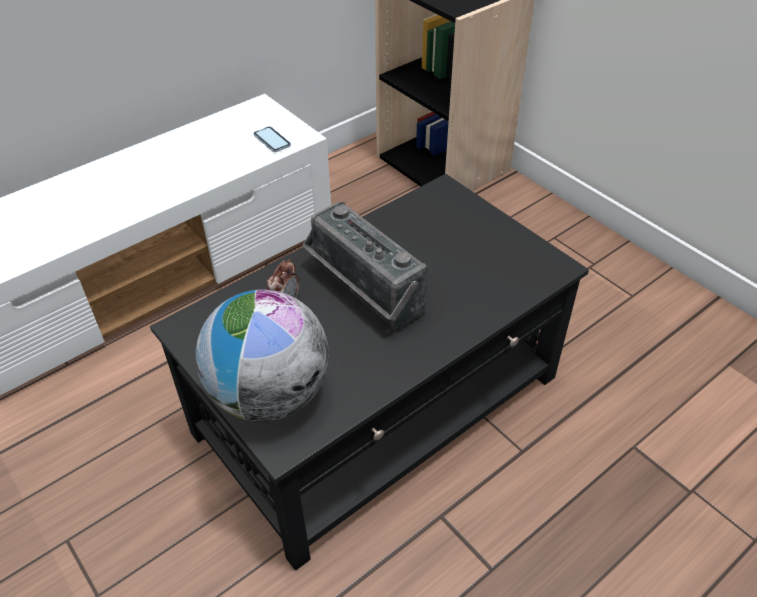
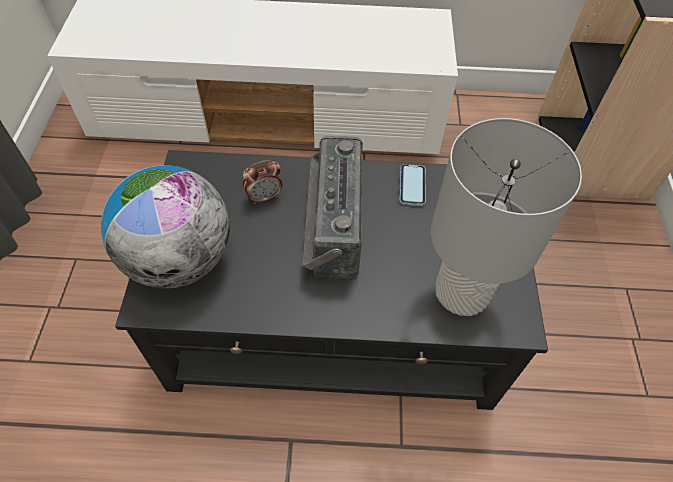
camera: 40 degrees right, 10 degrees up
(272, 140) = (412, 53): phone -> phone (412, 186)
(503, 274) = (460, 295): none -> grey table lamp

